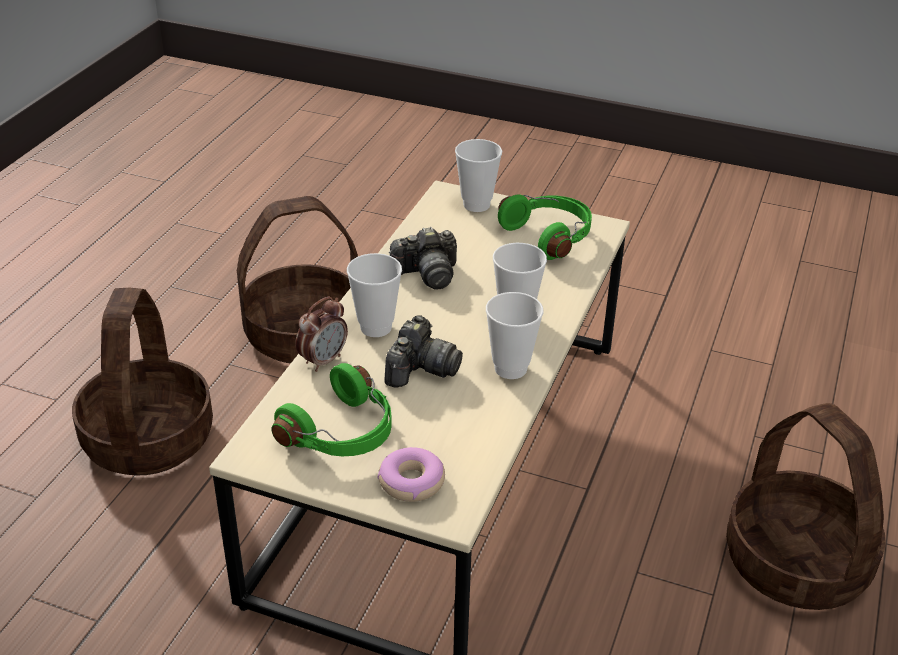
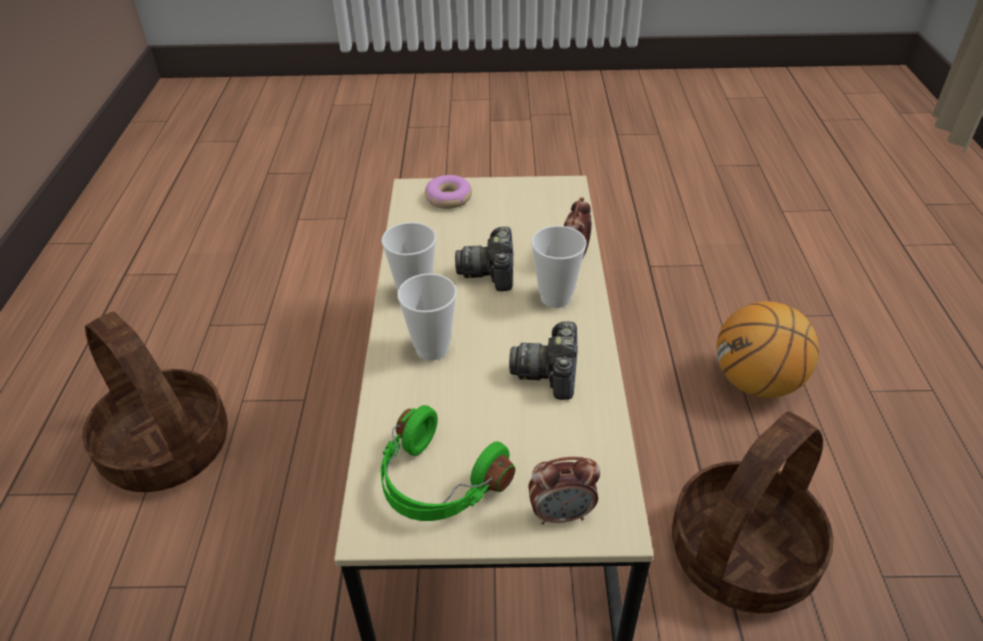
camera: 160 degrees right, 5 degrees up
(147, 437) = (756, 382): basket -> basketball
(343, 433) = (516, 213): green headphones -> none
(427, 274) = (550, 372): camera -> camera turned 45 degrees counterclockwise
(476, 205) = (561, 514): cup -> alarm clock

